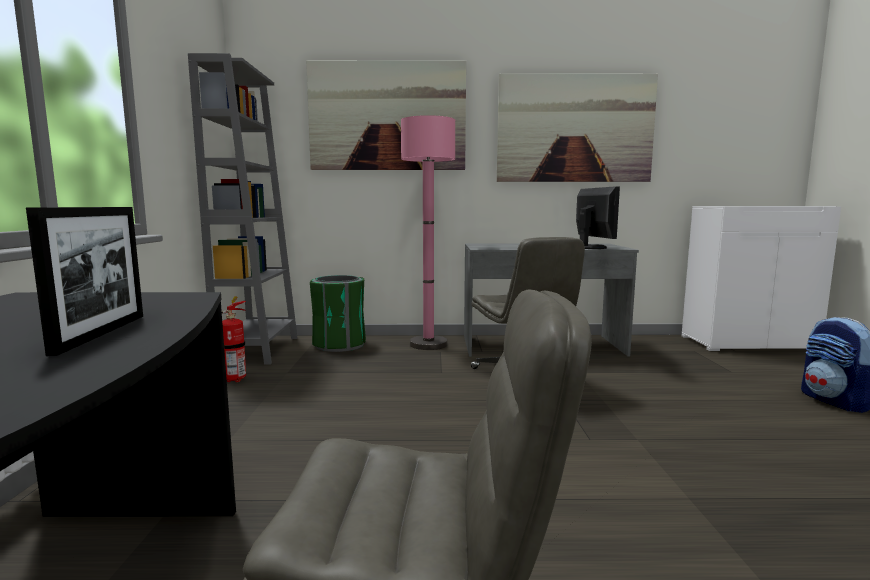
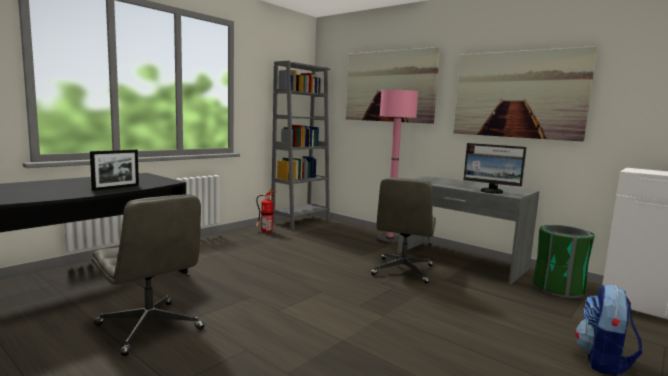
camera: 40 degrees right, 0 degrees up
(339, 345) = (342, 229): green trash can -> green trash can (558, 288)
(591, 248) = (492, 191): monitor -> monitor turned 90 degrees clockwise

